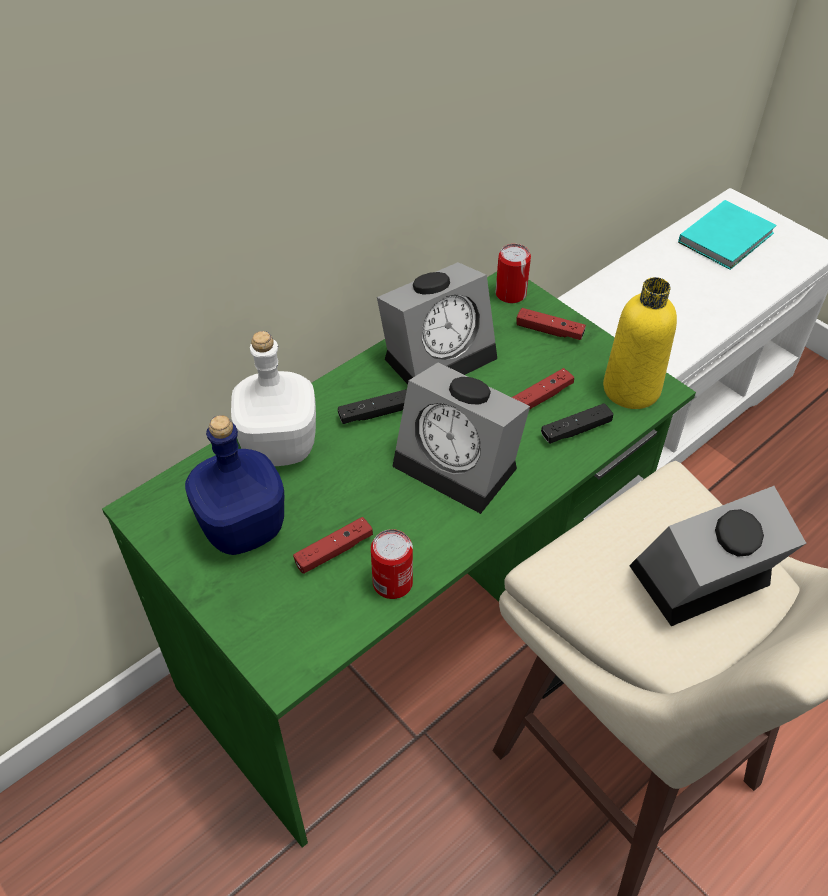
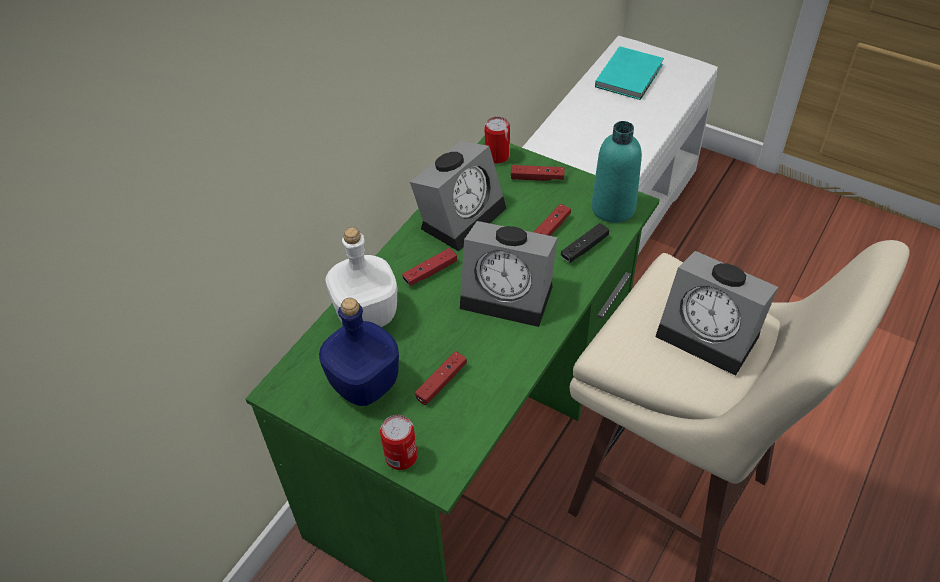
camera: 15 degrees left, 0 degrees up
(375, 413) = (430, 272): black game controller -> red game controller
(392, 583) = (494, 394): can -> can (401, 456)
(631, 389) = (613, 208): yellow bottle -> turquoise bottle
(699, 582) = (712, 334): alarm clock -> alarm clock turned 105 degrees counterclockwise

